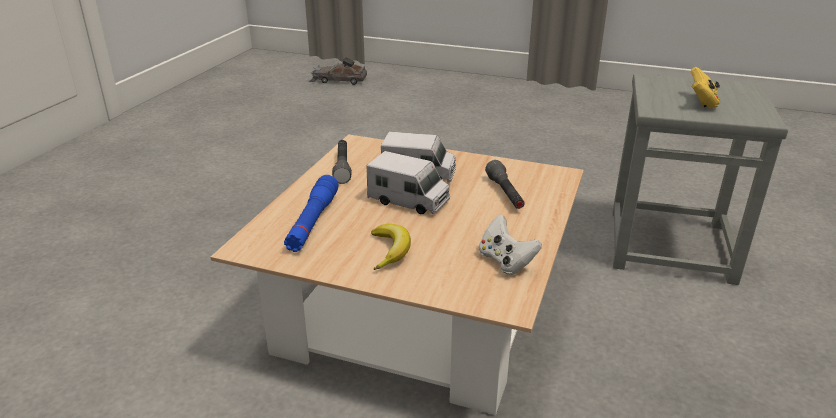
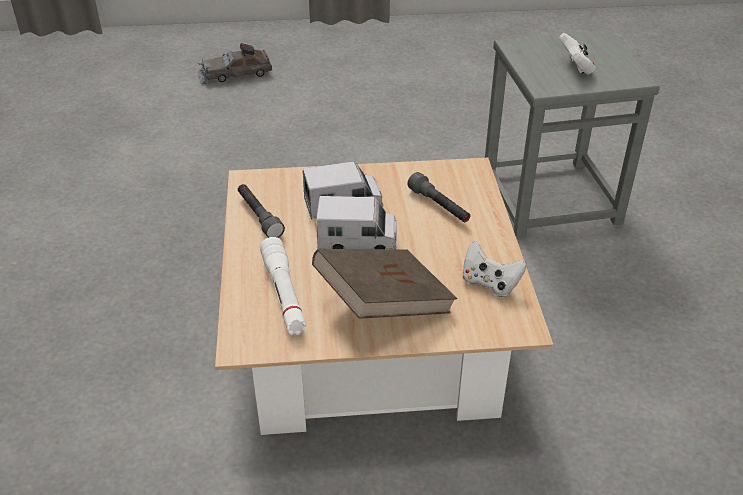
camera: 25 degrees left, 10 degrees up
(312, 222) = (284, 294): blue flashlight -> white flashlight
(338, 80) = (82, 64): grey toy car -> grey toy car (235, 73)
(390, 251) = (383, 304): banana -> brown book
(701, 102) = (576, 67): yellow game controller -> white game controller

